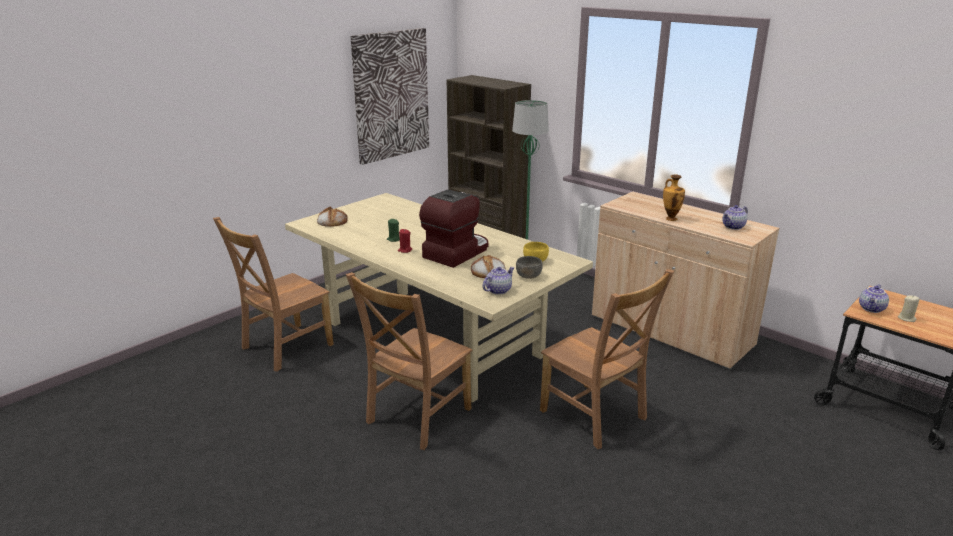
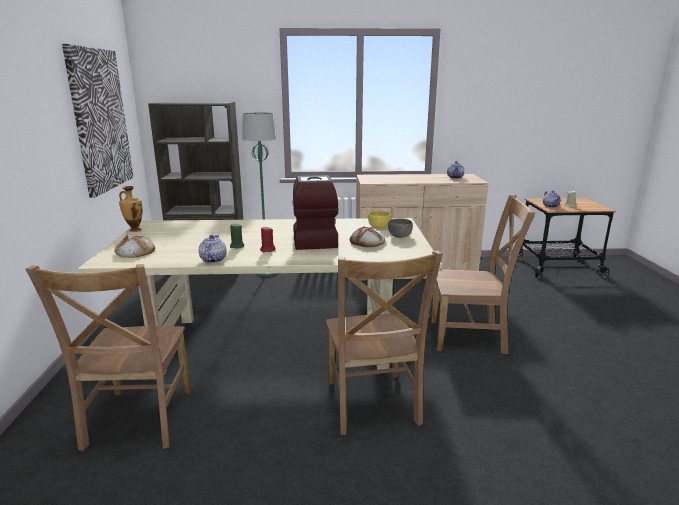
camera: 45 degrees left, 5 degrees down
(498, 290) = (405, 249): teapot -> teapot (213, 260)
(670, 218) = (416, 181): vase -> vase (134, 230)

